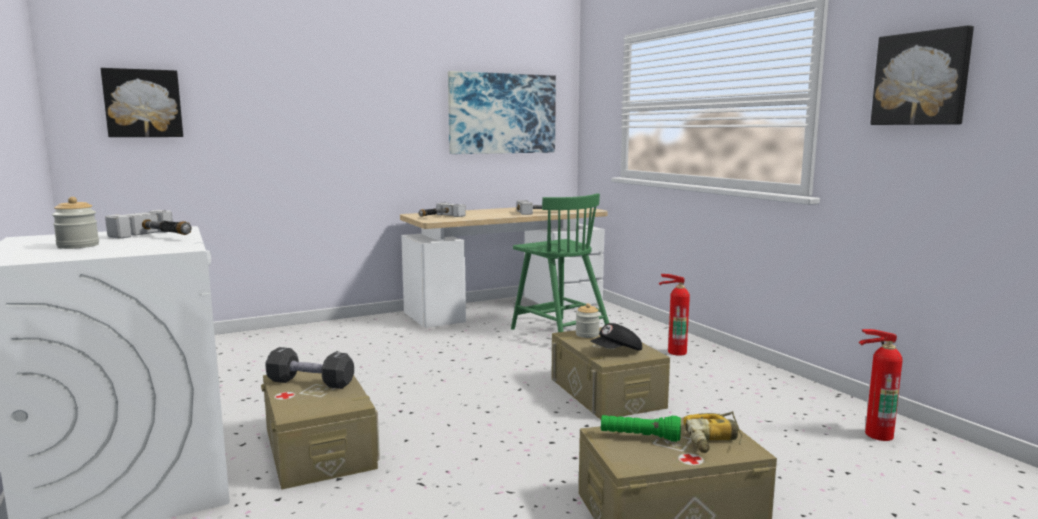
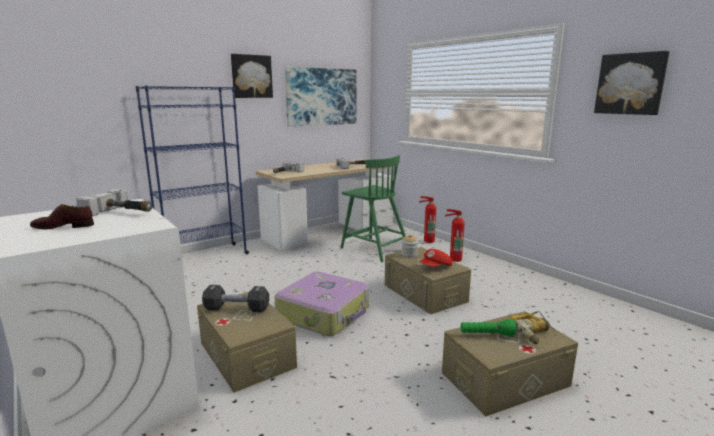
camera: 10 degrees left, 5 degrees up
(78, 246) = (63, 227): jar -> brown shoe
(143, 103) = (58, 93): picture -> picture (251, 76)
(318, 330) = (204, 257): none -> blue bookcase
(448, 407) = (324, 313): none -> suitcase
(617, 352) = (435, 267): black cap -> red cap
(875, 434) = (599, 310): fire extinguisher -> fire extinguisher (428, 240)

